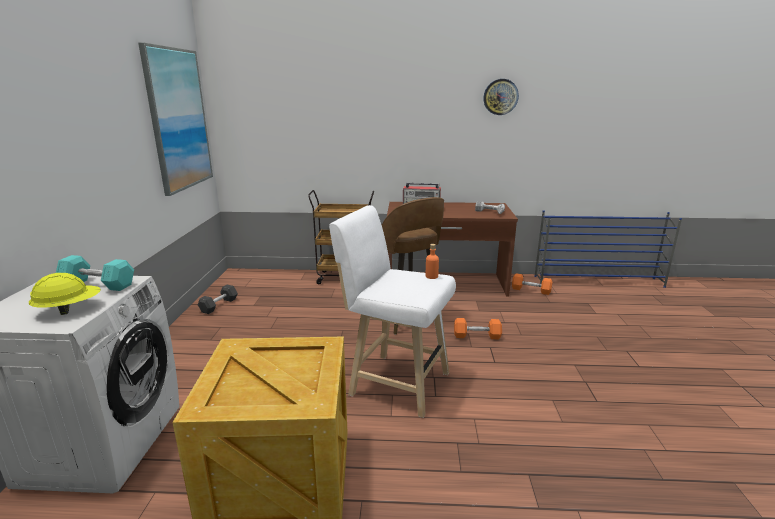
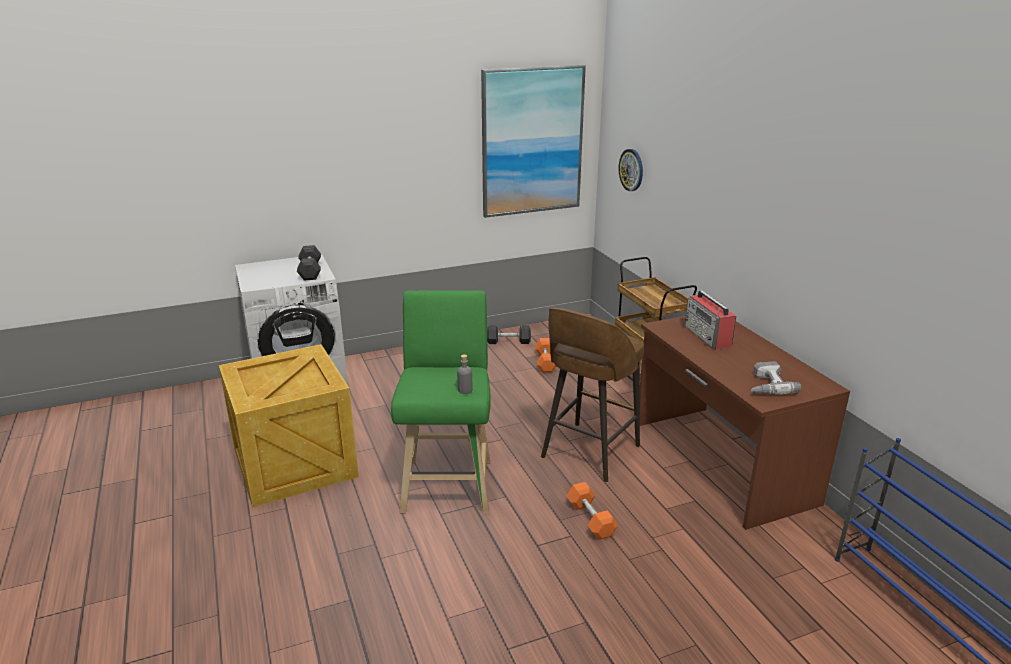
camera: 65 degrees right, 5 degrees up
(69, 310) = (270, 279): yellow hard hat -> none
(98, 285) = (310, 271): turquoise dumbbell -> grey dumbbell
(395, 382) = (448, 482): white stool -> green stool
(431, 276) = (465, 390): orange bottle -> grey bottle
(500, 97) = (873, 202): wall clock -> wall clock (631, 170)
(531, 290) = (798, 551): orange dumbbell -> orange dumbbell (545, 362)

